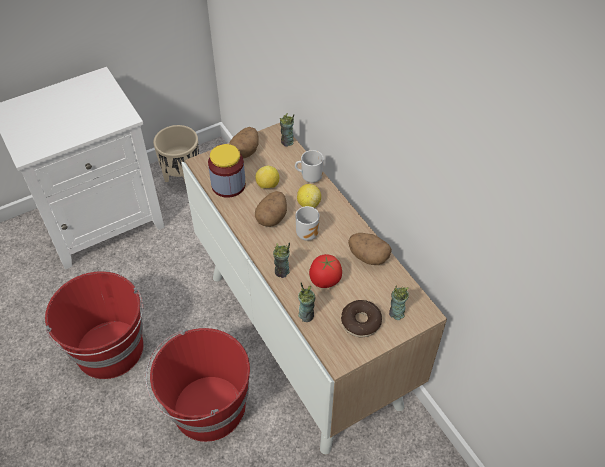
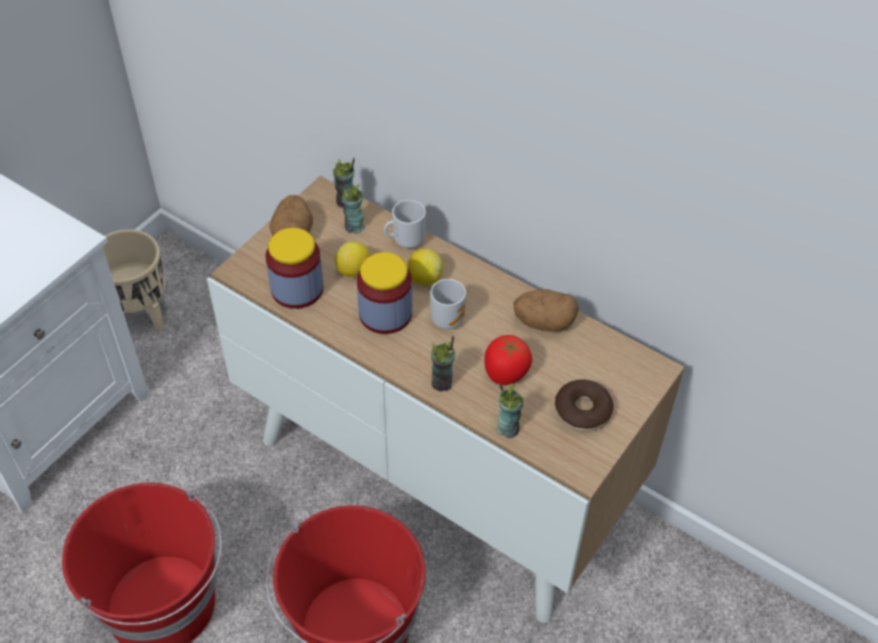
camera: 25 degrees left, 0 degrees up
(272, 217) = (385, 313): potato -> jar
(396, 313) = (620, 383): cup -> cup (354, 227)

